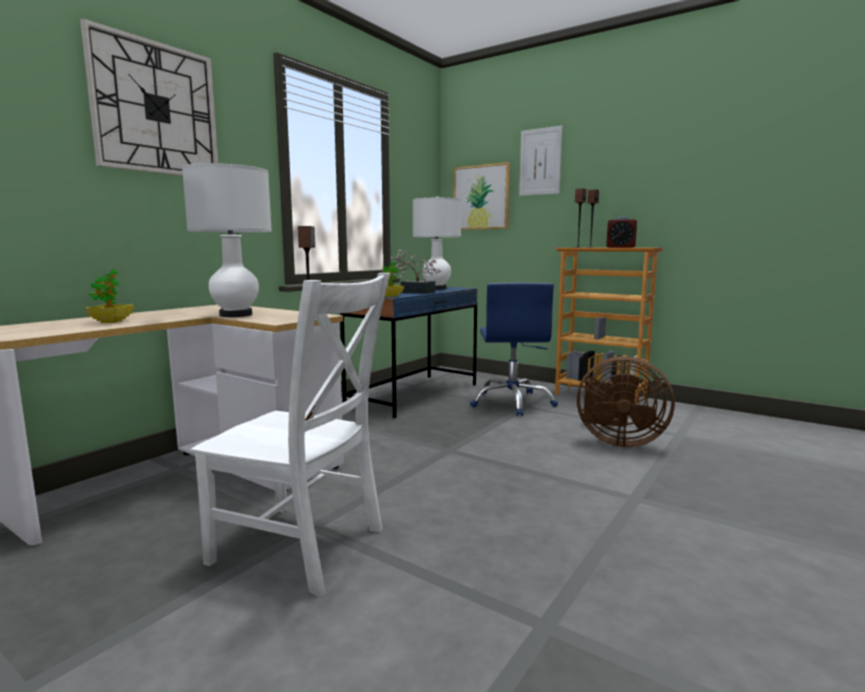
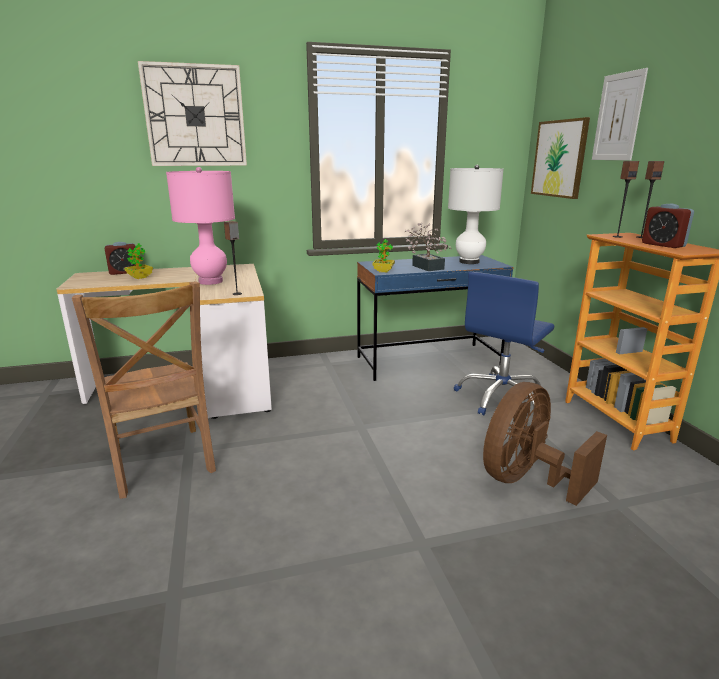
camera: 40 degrees right, 10 degrees up
(60, 321) = (124, 272): none -> alarm clock
(236, 315) = (211, 281): white table lamp -> pink table lamp
(303, 548) = (162, 463): white chair -> brown chair
(617, 441) = (527, 480): brown fan -> brown fan turned 75 degrees clockwise

